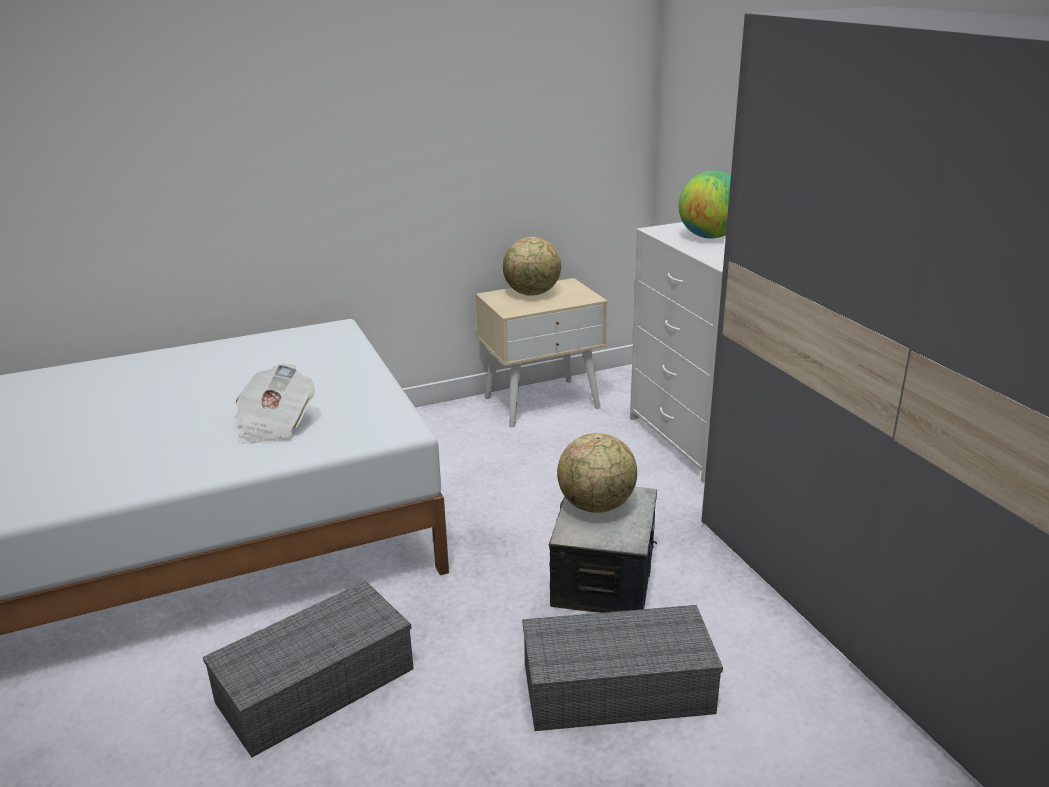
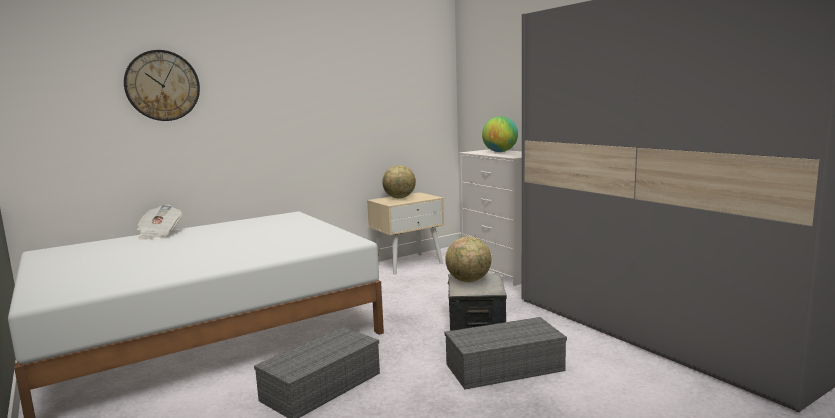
camera: 10 degrees left, 15 degrees down
(103, 110) = (162, 85): none -> wall clock
(274, 425) = (276, 245): newspaper -> newspaper (159, 234)

